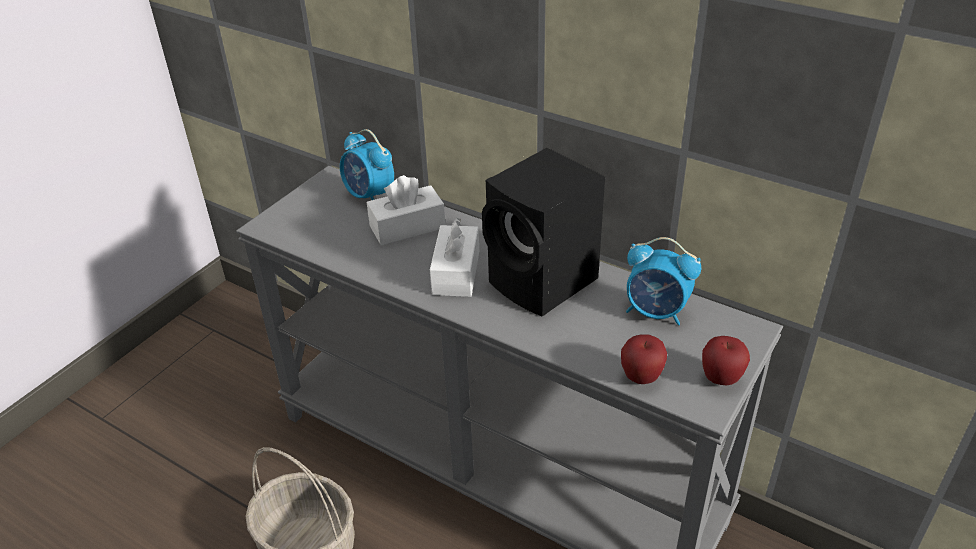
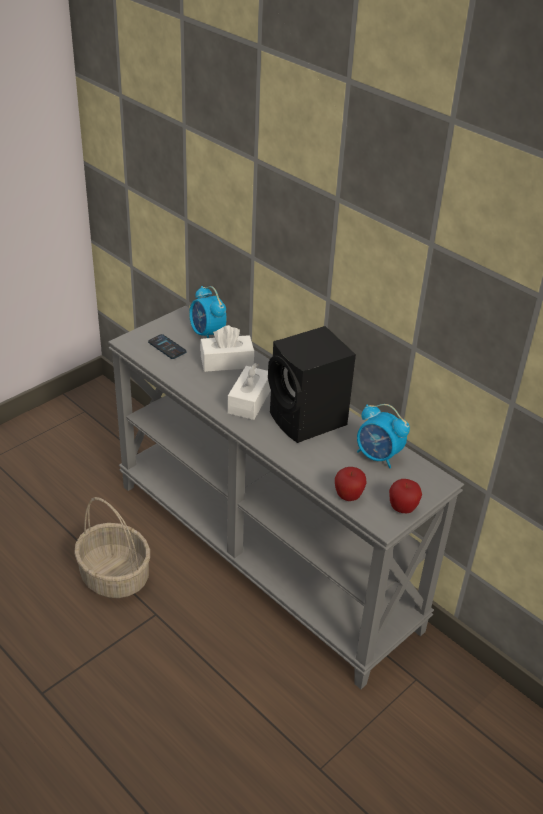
camera: 10 degrees right, 0 degrees up
(320, 223) = (167, 347): none -> phone

